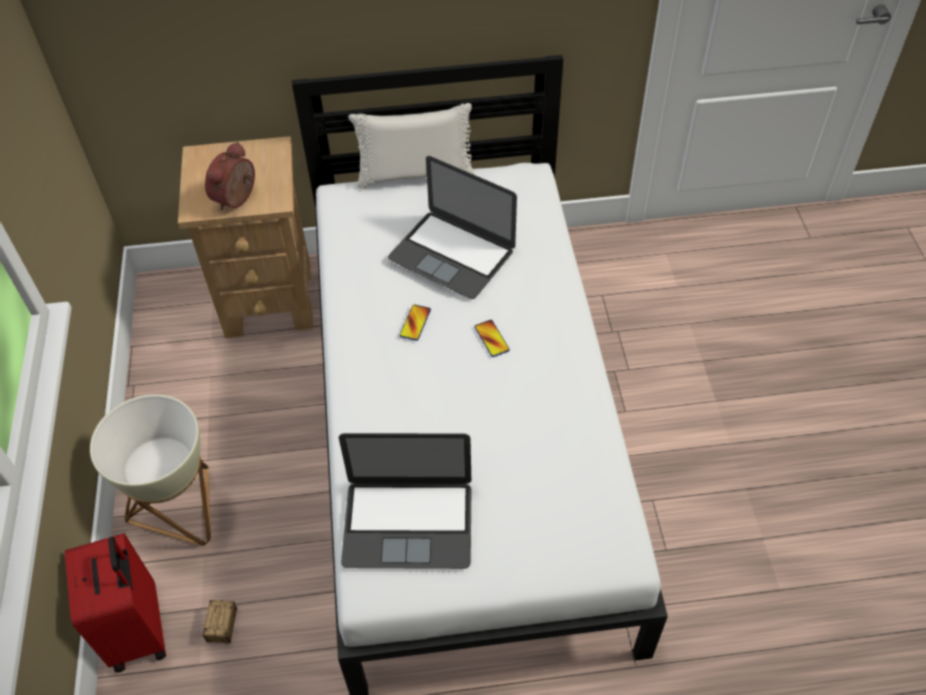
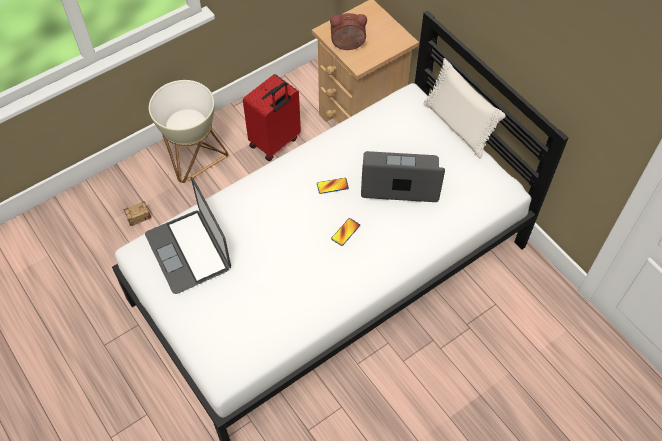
camera: 60 degrees right, 5 degrees up
(139, 630) = (118, 182): red suitcase -> red suitcase (275, 143)
(452, 254) = (400, 178): laptop -> laptop turned 90 degrees clockwise

